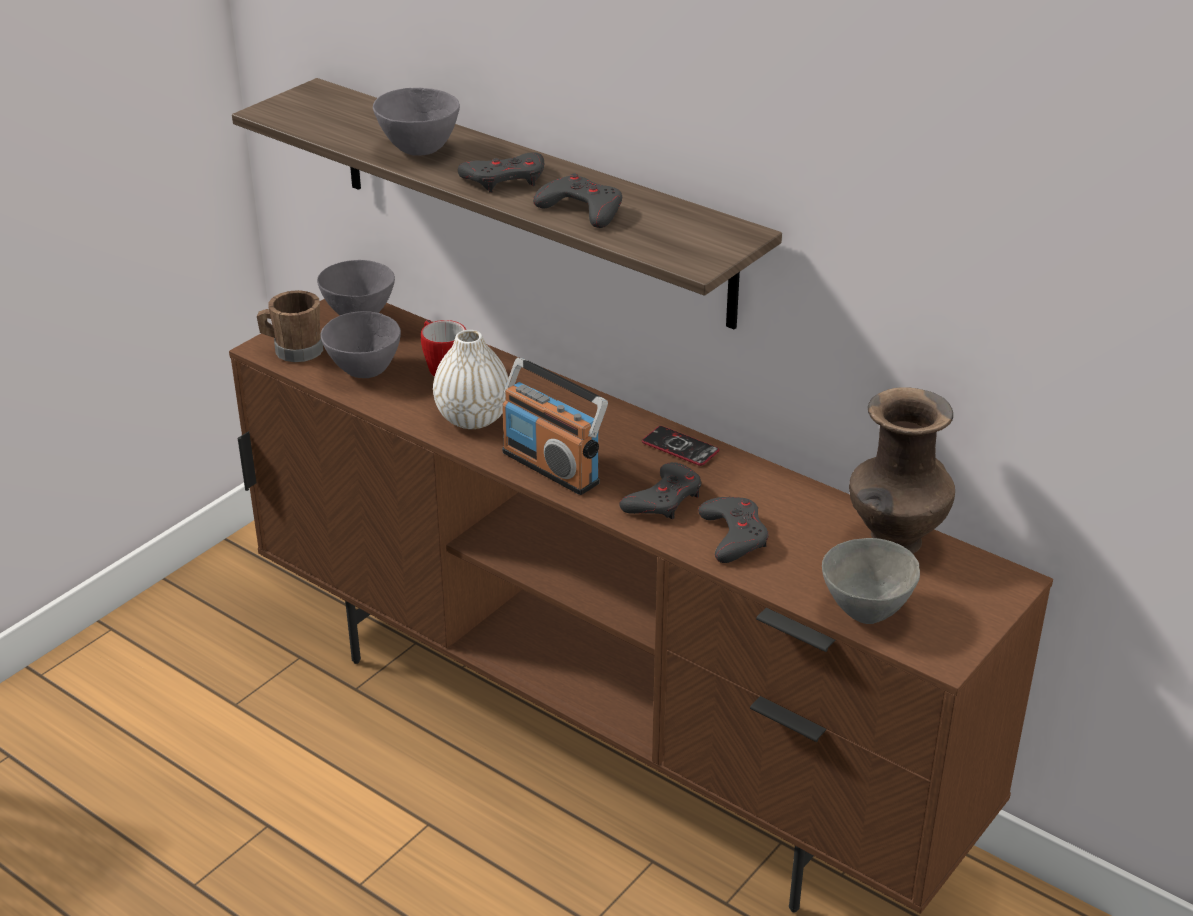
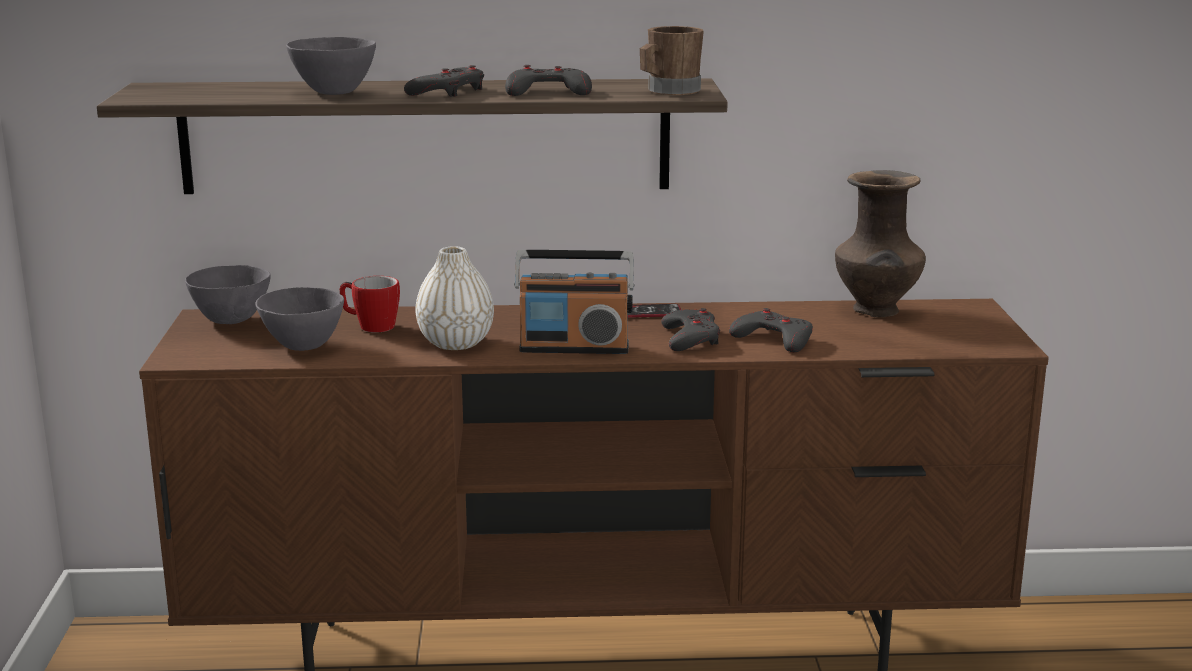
camera: 40 degrees left, 15 degrees down
(293, 350) = (208, 353): brown mug -> brown mug (669, 91)
(865, 610) = (926, 343): grey bowl -> none

